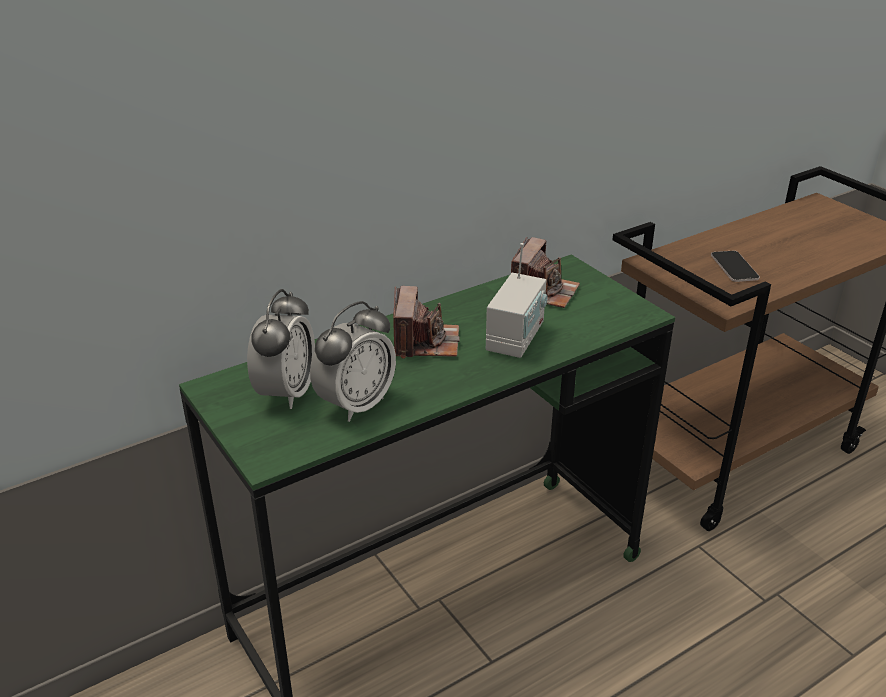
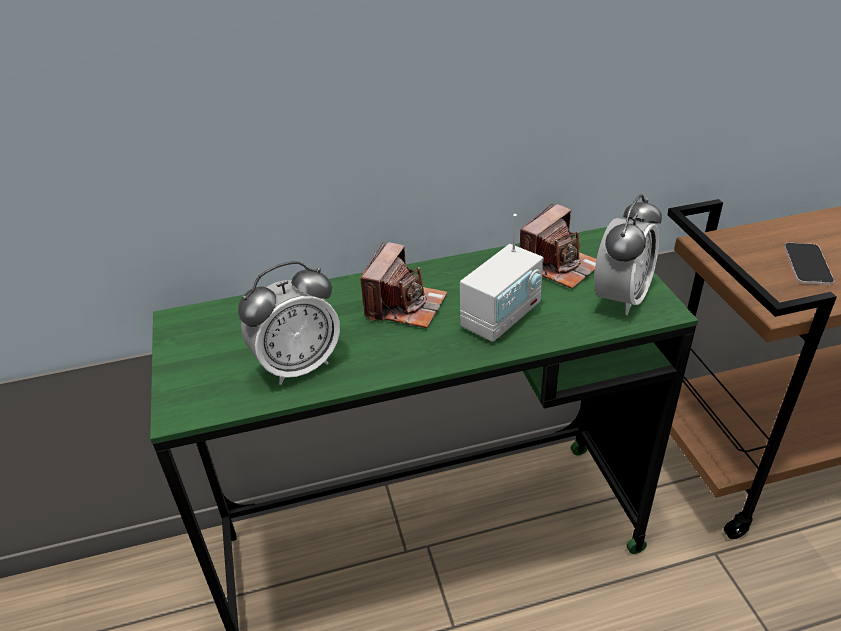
camera: 20 degrees right, 5 degrees up
(286, 393) = (240, 339): alarm clock -> alarm clock (621, 298)

